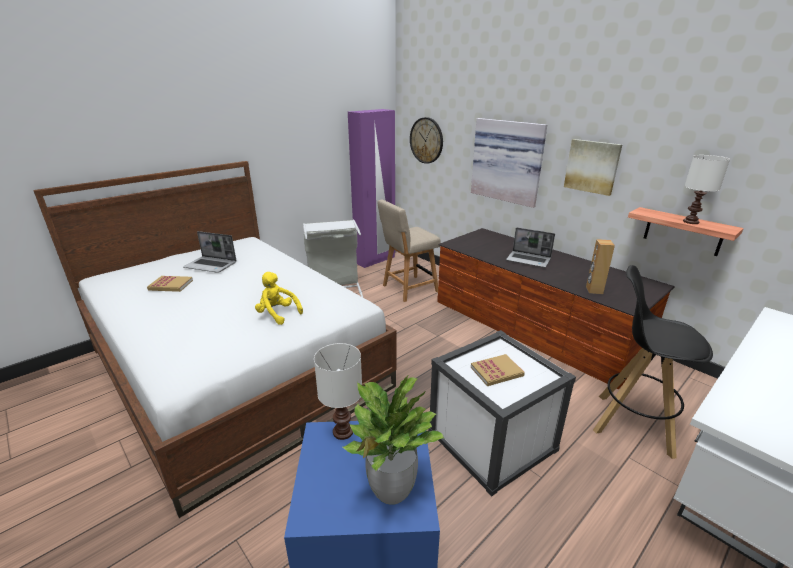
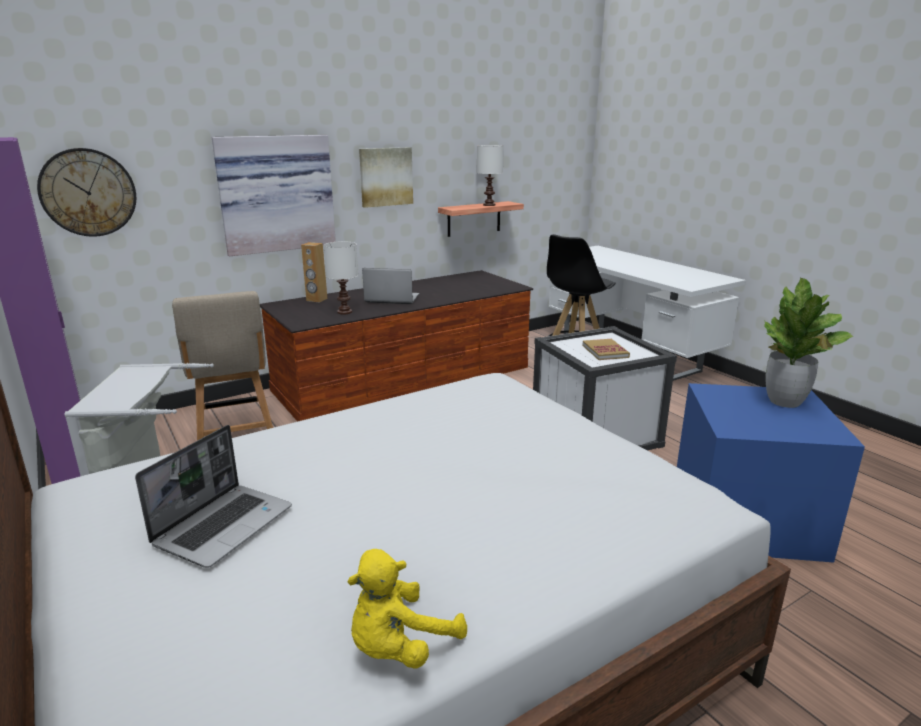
camera: 80 degrees left, 5 degrees down
(171, 285) = (318, 576): book -> none
(277, 314) = (508, 433): yellow plush toy -> yellow plush toy (400, 647)
(343, 432) = (724, 418): white table lamp -> white table lamp (345, 312)
(529, 260) = (391, 299): laptop -> laptop turned 120 degrees counterclockwise
(594, 290) = (479, 290): brown speaker -> brown speaker (316, 300)

